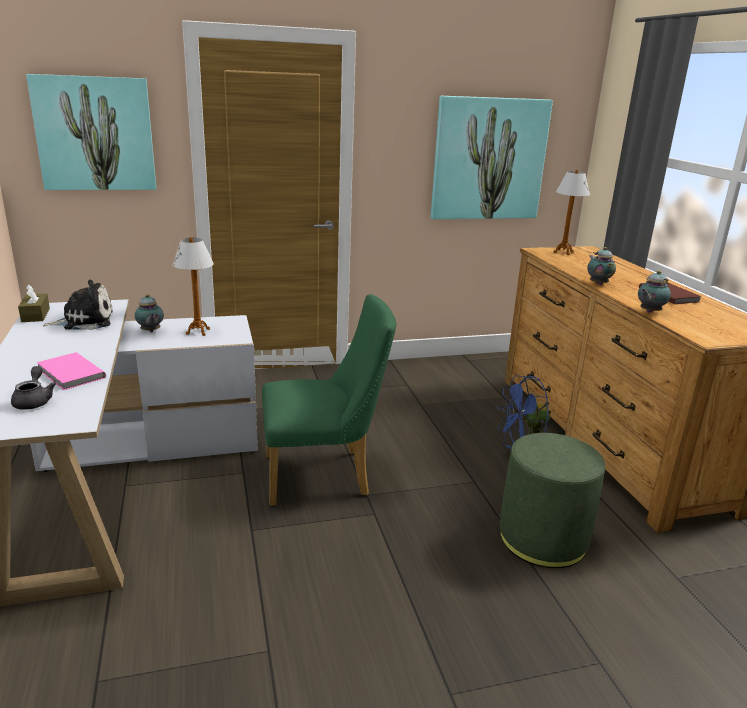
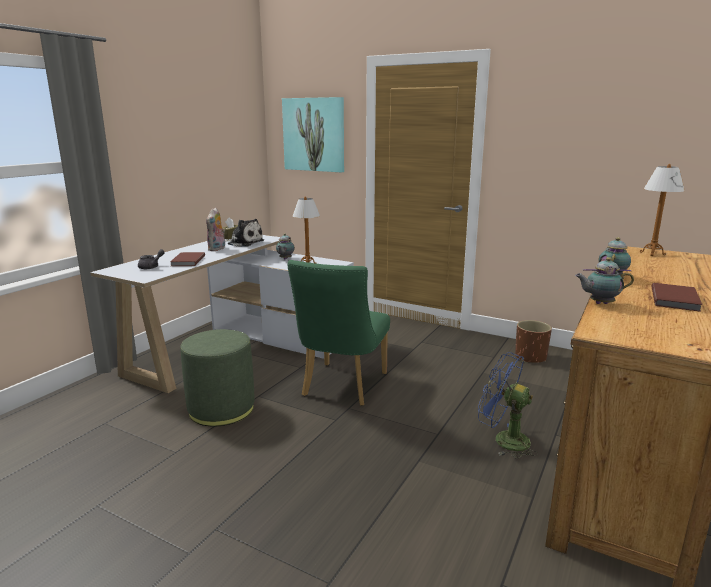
camera: 45 degrees right, 5 degrees down
(68, 341) = (217, 249): none -> plush toy
(70, 374) = (187, 261): pink book -> brown book
(325, 476) = (341, 387): green chair -> green chair turned 75 degrees clockwise
(434, 374) = (530, 357): none -> brown planter
(488, 159) = (619, 158): picture -> none
(542, 538) = (426, 492): green ottoman -> green ottoman (221, 409)

